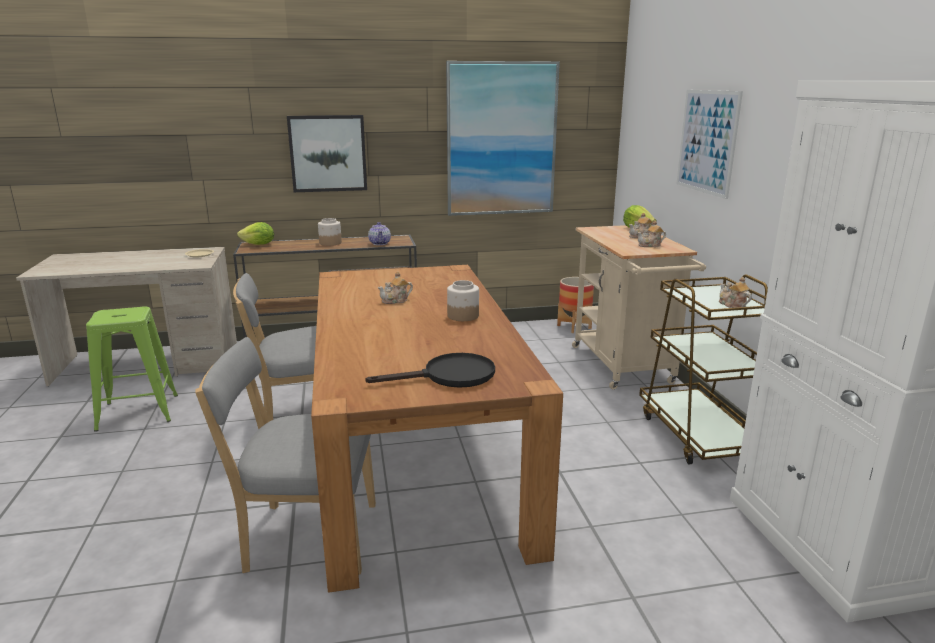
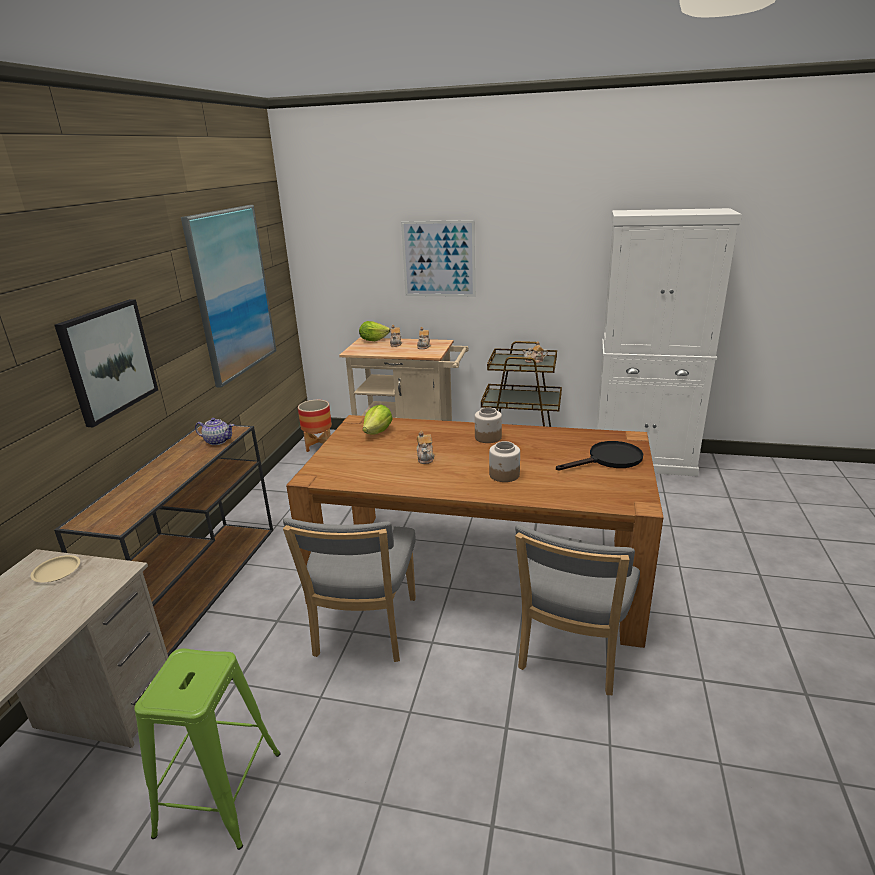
camera: 65 degrees left, 5 degrees up
(259, 245) = (99, 515): lettuce -> lettuce (378, 432)
(330, 243) = (169, 467): jar -> jar (504, 475)
(449, 376) = (609, 460): black frying pan -> black frying pan turned 60 degrees clockwise

